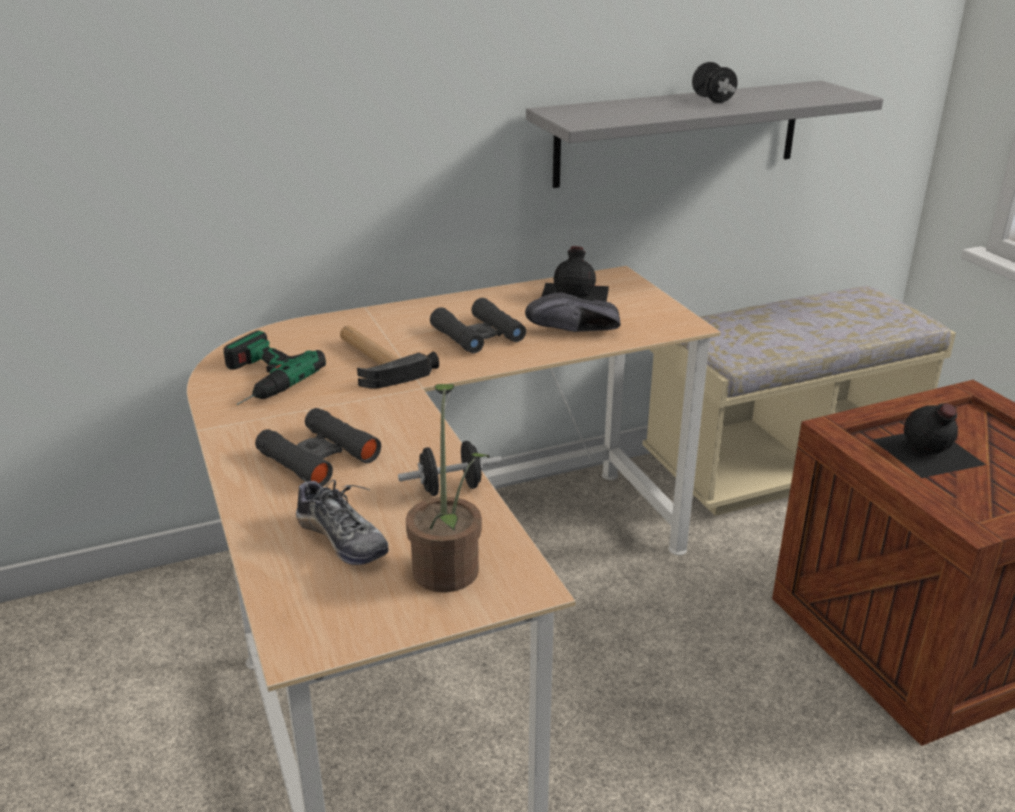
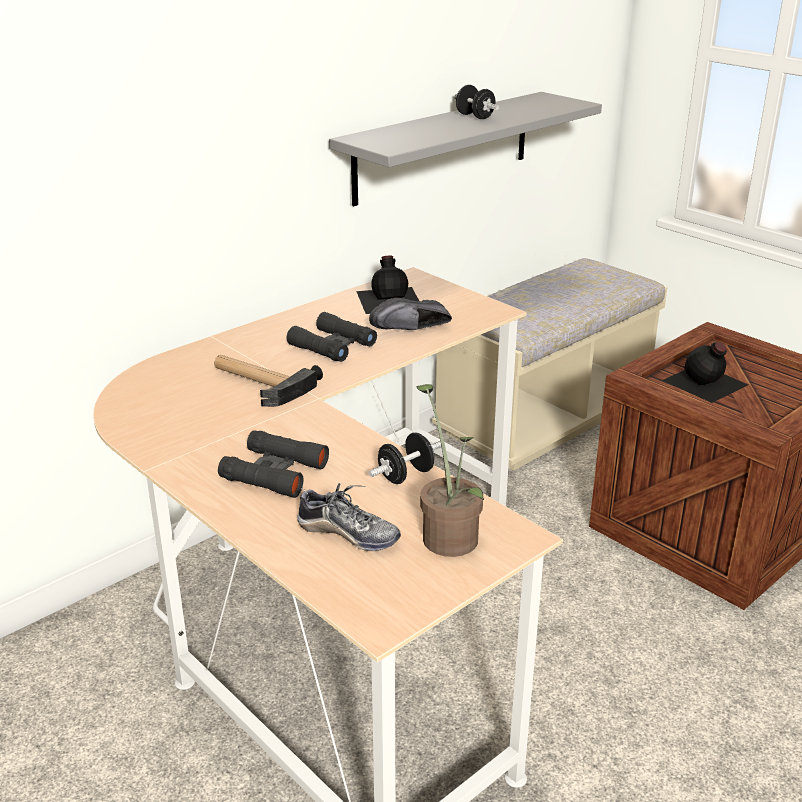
camera: 20 degrees left, 0 degrees up
(255, 381) = (162, 418): power drill -> none

